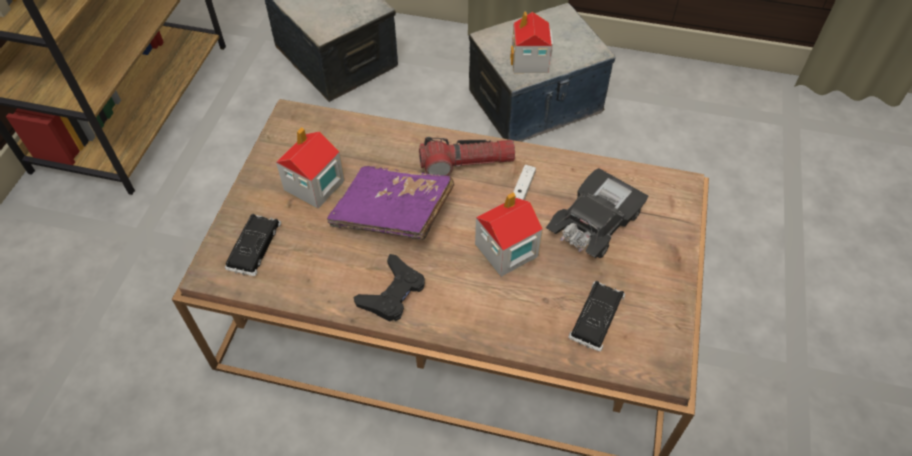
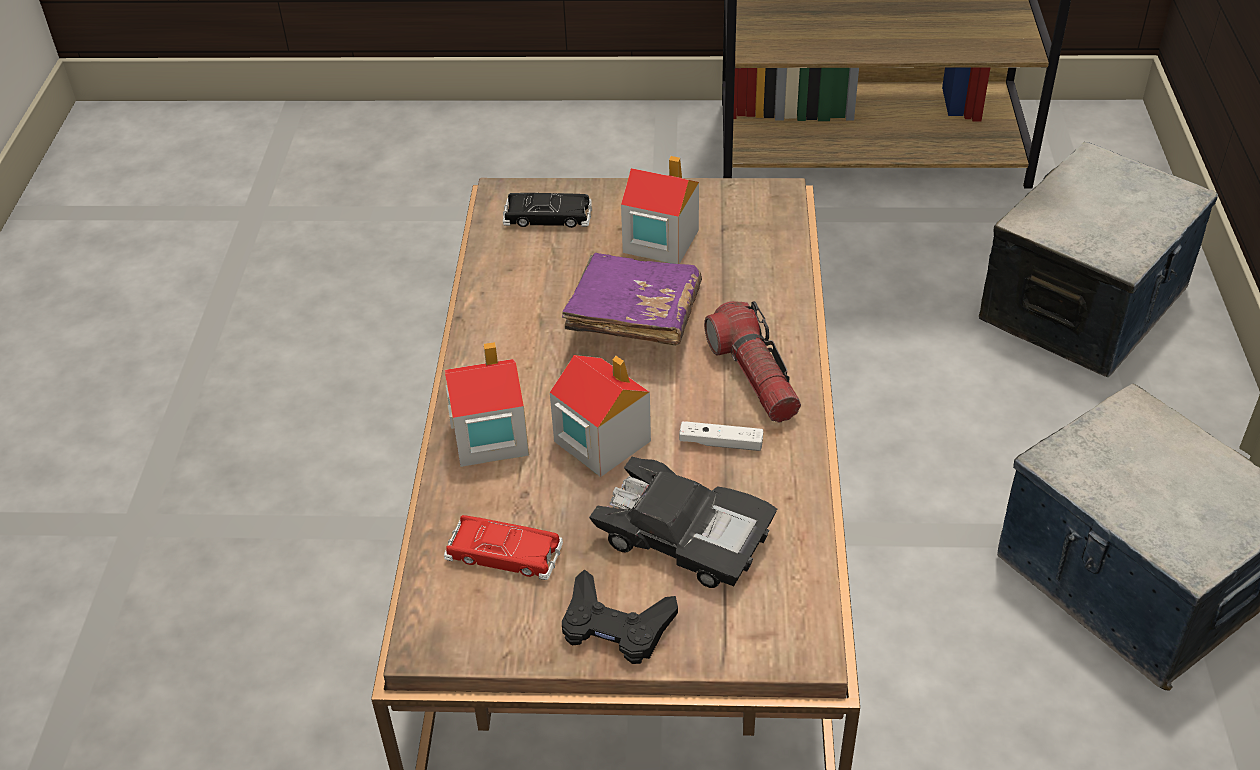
camera: 80 degrees right, 10 degrees down
(392, 293) = (504, 343): black game controller -> black game controller (615, 626)
(529, 61) = (1105, 470): toy house -> toy house (488, 437)
(596, 318) = (504, 553): black toy car -> red toy car

